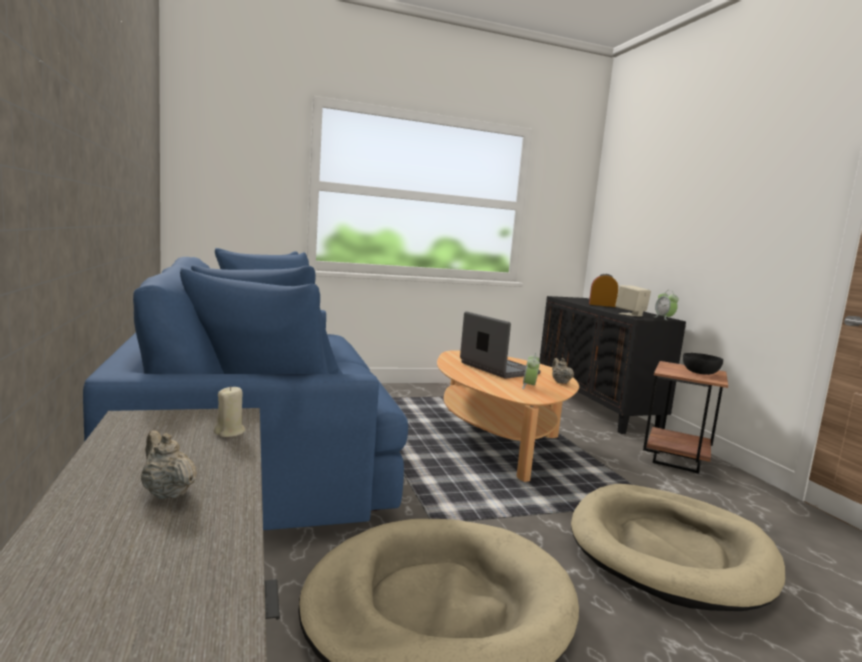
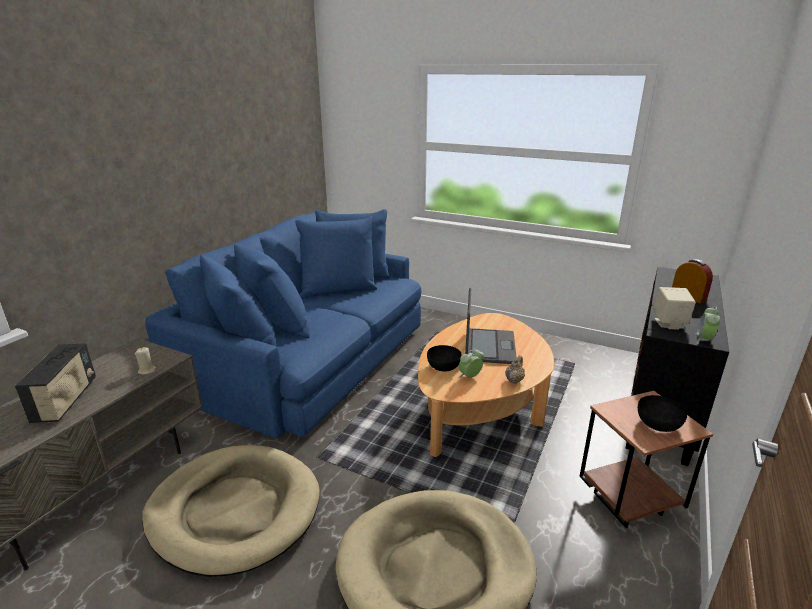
camera: 45 degrees right, 15 degrees up
(167, 492) = (66, 400): beige teapot -> radio
(496, 385) = (443, 367): none -> black bowl

